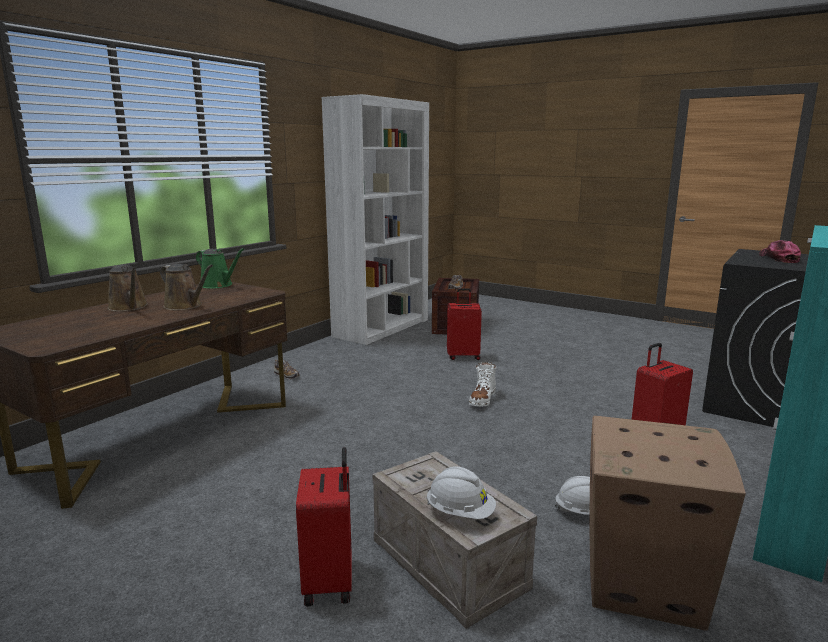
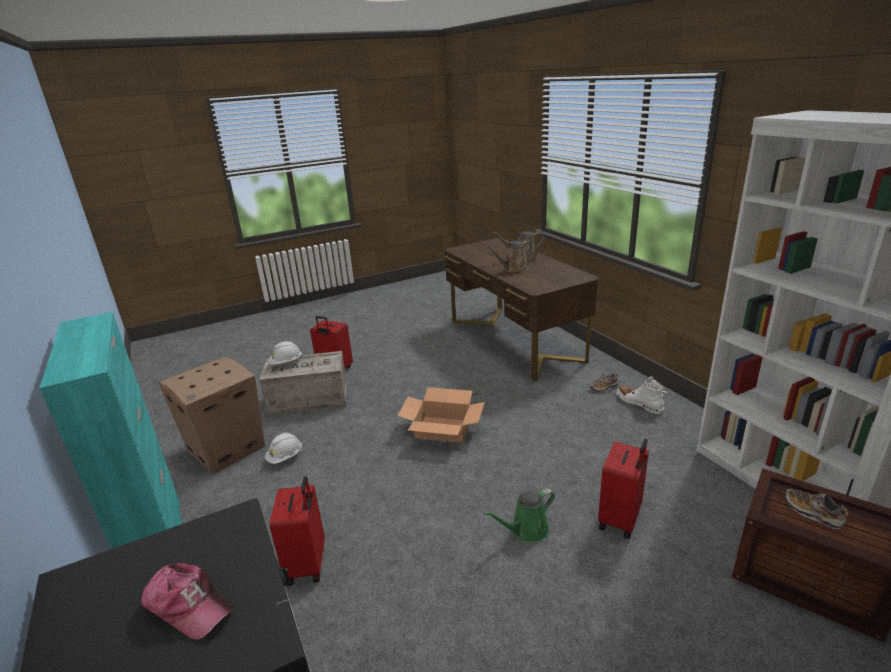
camera: 120 degrees right, 10 degrees up
(218, 285) = (576, 277): green watering can -> green watering can (526, 530)
(423, 430) = (443, 429): none -> cardboard box
(482, 399) = (476, 482): white boot -> white boot (639, 403)

